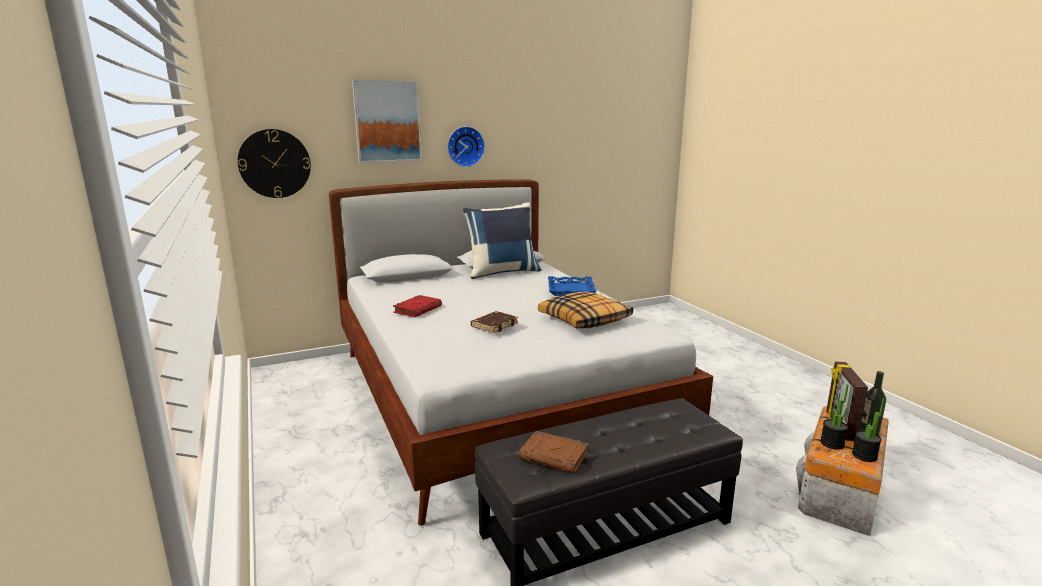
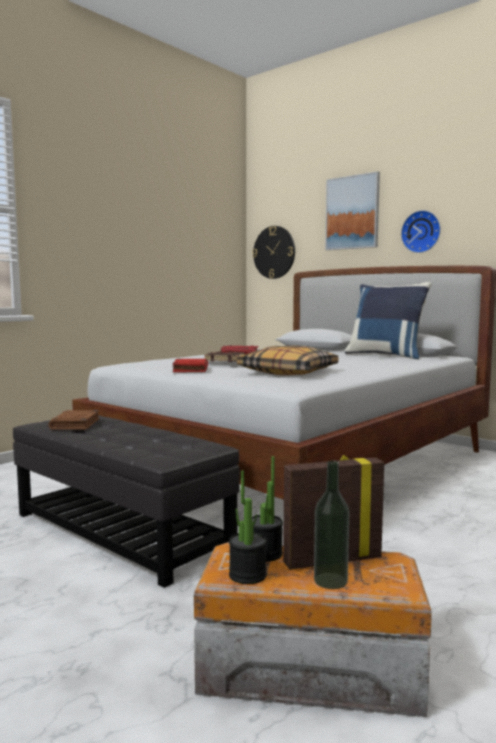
camera: 65 degrees right, 10 degrees down
(533, 348) = (190, 369): none -> red book
(571, 290) = (373, 365): blue tray -> none

